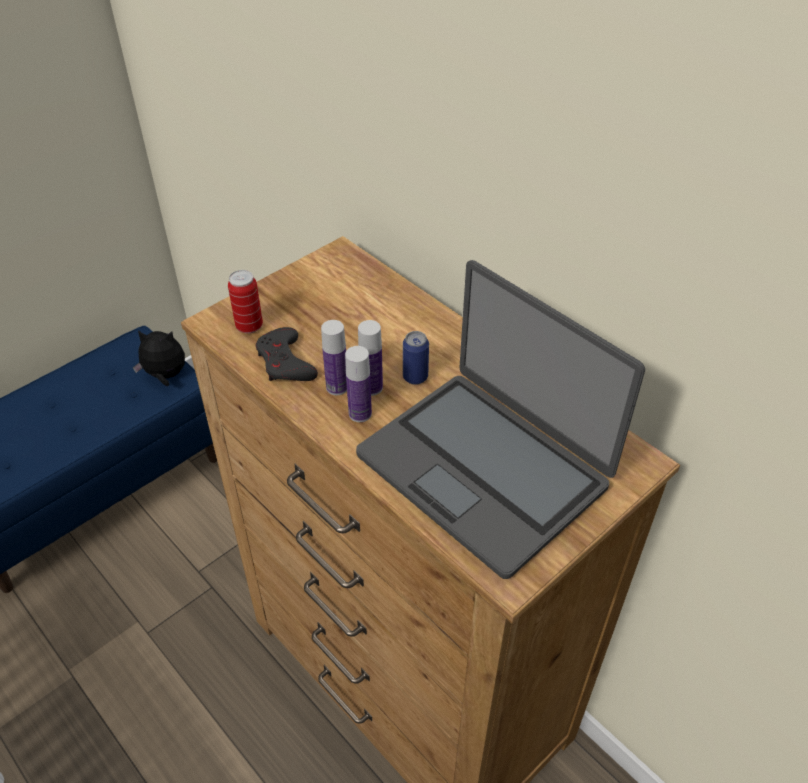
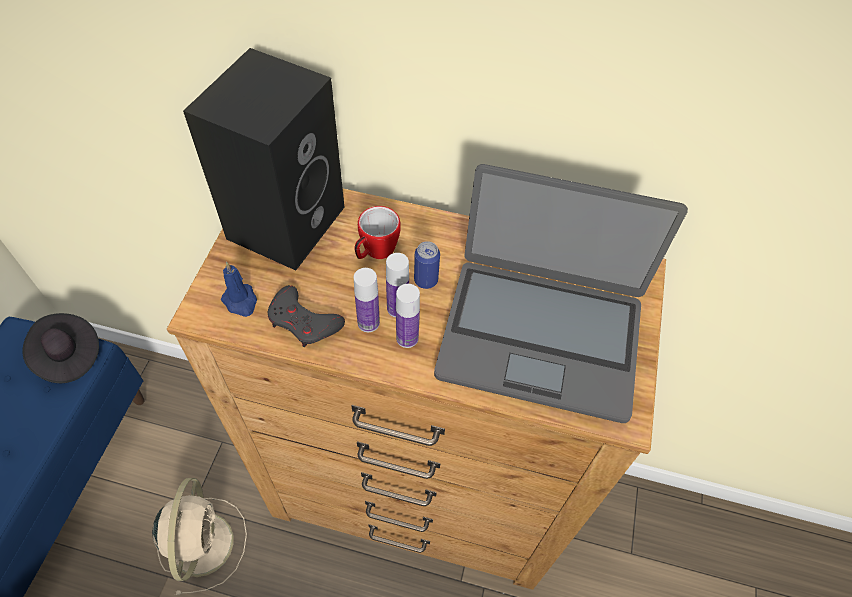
camera: 35 degrees left, 10 degrees up
(165, 376) = (67, 356): plush toy -> black hat
(185, 607) = (202, 541): none -> beige fan
(249, 326) = (241, 301): can -> blue candle
(335, 282) = (286, 220): none -> black speaker
(389, 336) = (375, 252): none -> mug

